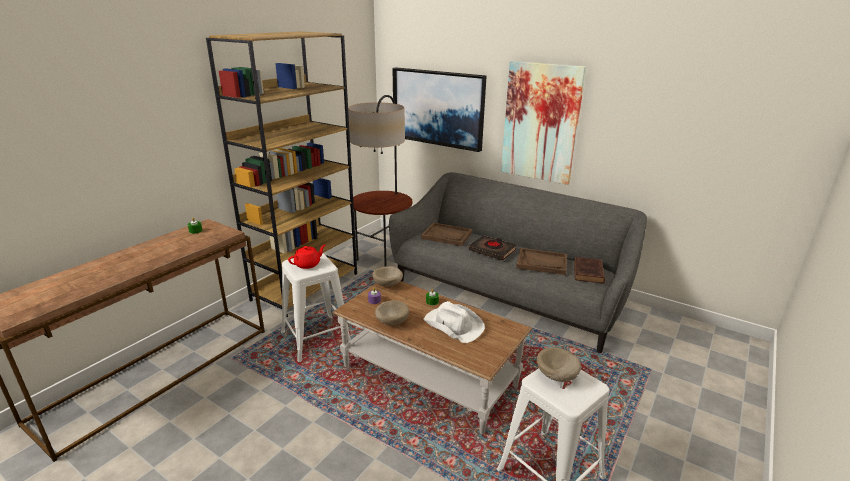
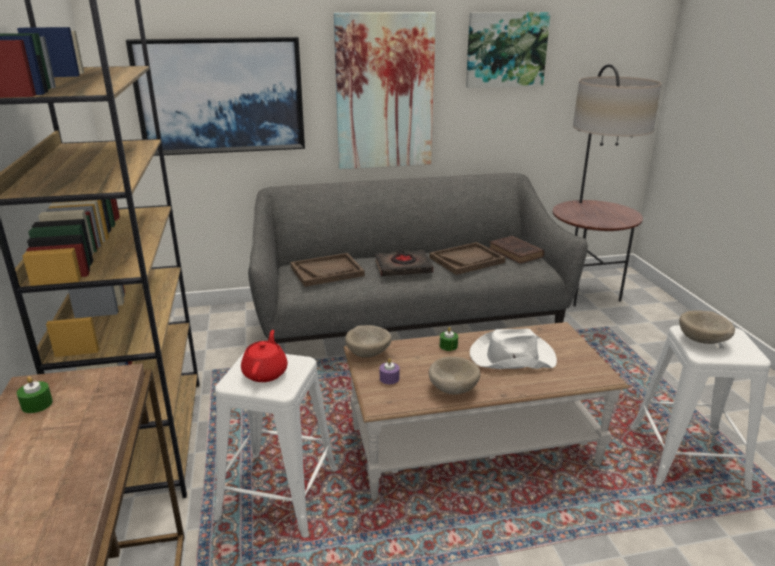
camera: 45 degrees left, 0 degrees up
(382, 258) = (203, 348): floor lamp -> floor lamp (584, 292)
(647, 103) = (506, 50): none -> picture

